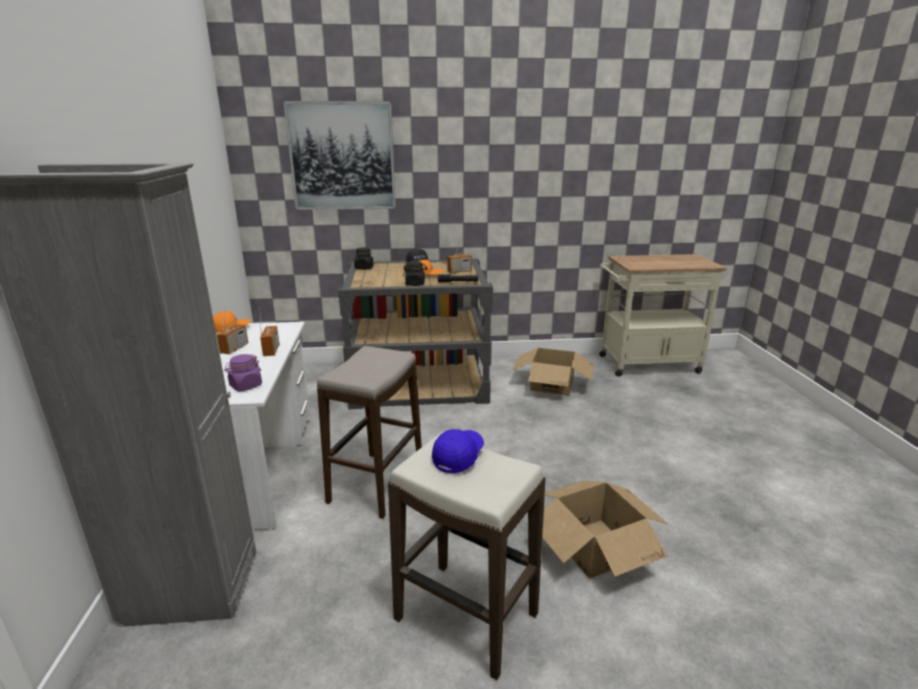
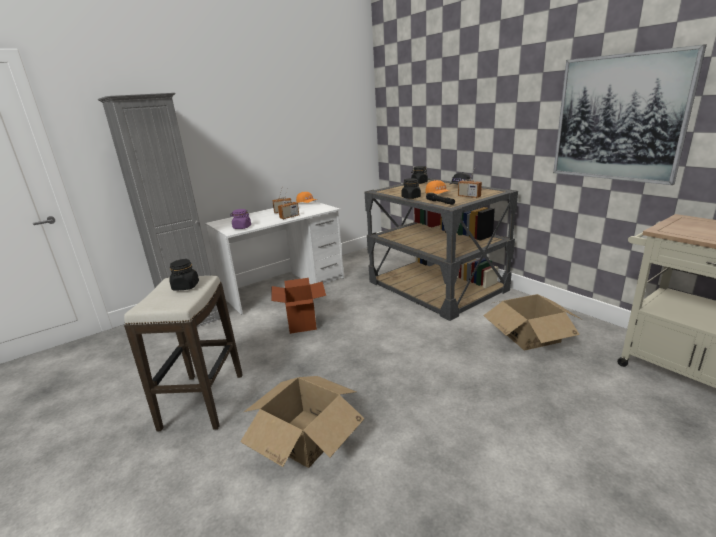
camera: 60 degrees right, 0 degrees up
(342, 156) = (430, 92): picture -> picture (619, 118)
(377, 484) = (302, 323): stool -> cardboard box
(458, 456) = (186, 286): blue cap -> black jar

